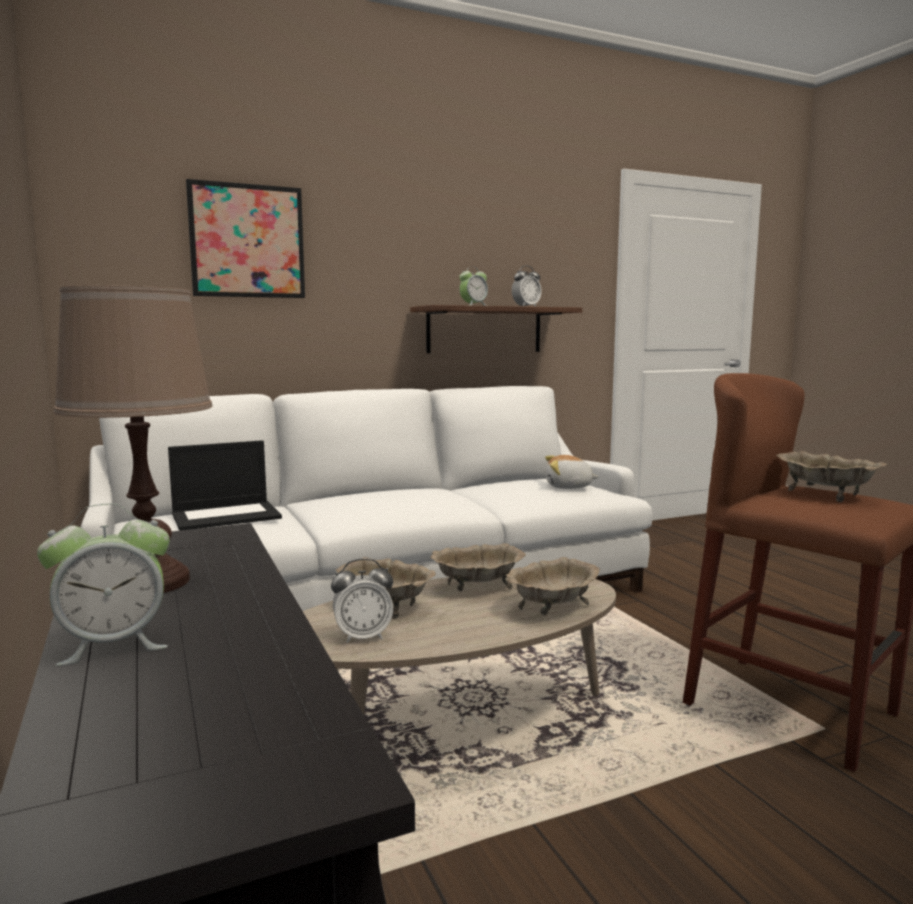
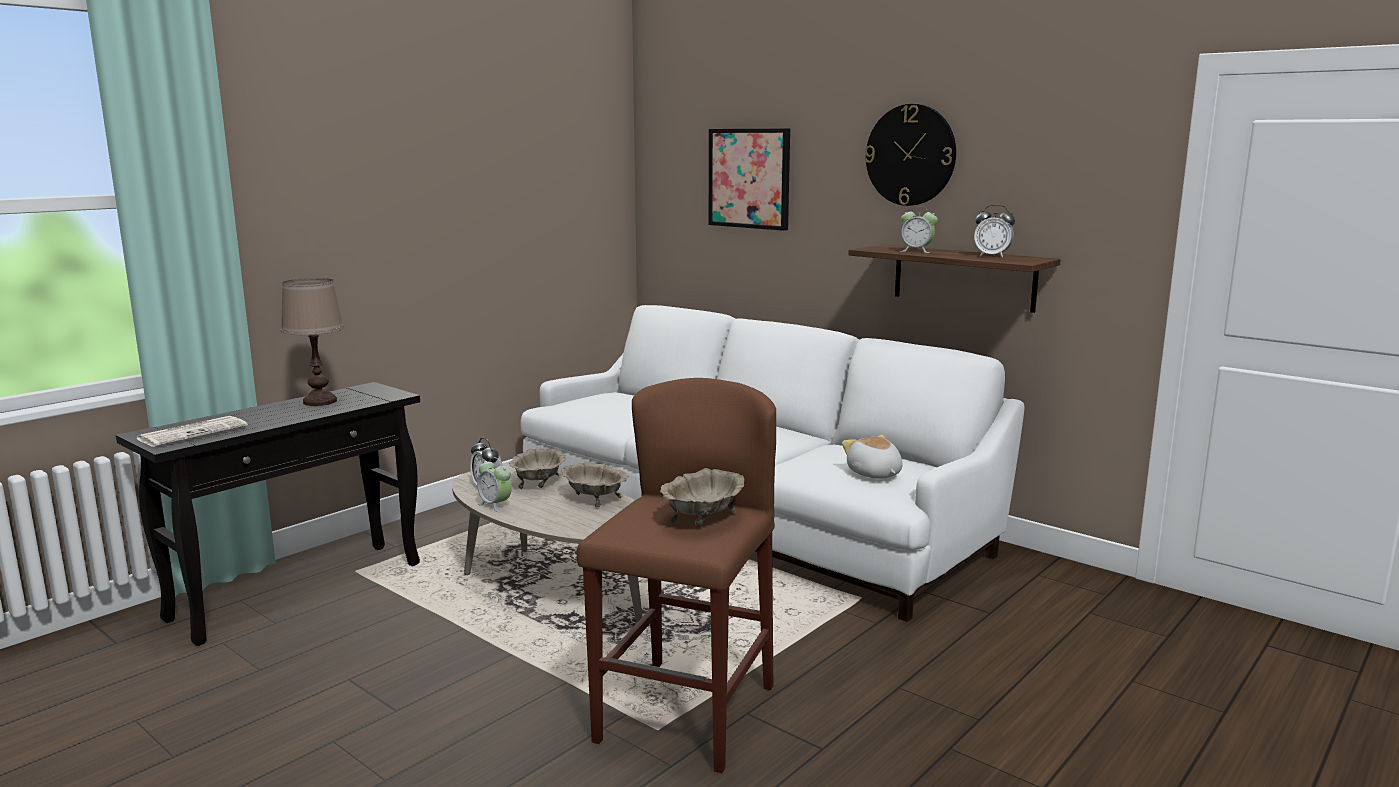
camera: 65 degrees right, 5 degrees up
(114, 645) = (255, 412): alarm clock -> alarm clock (495, 505)
(219, 730) = (193, 432): none -> newspaper
(227, 515) = (626, 404): laptop -> none
(432, 225) = (910, 155): none -> wall clock
(552, 608) = (571, 524): beige bowl -> none

